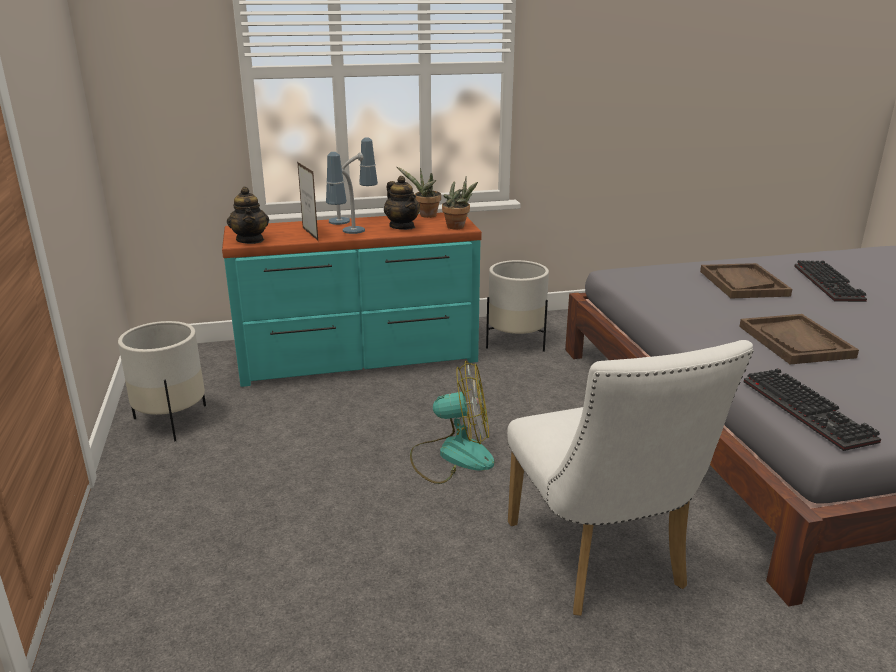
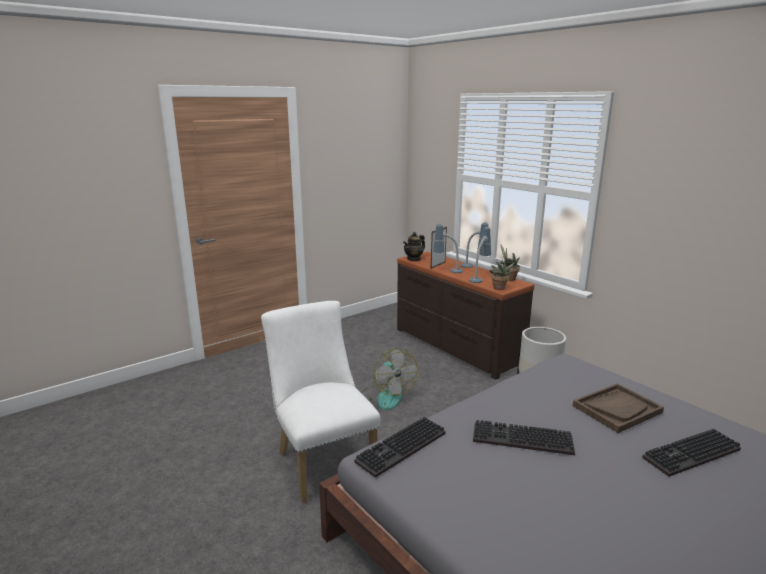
camera: 65 degrees right, 5 degrees down
(171, 421) = (355, 327): white planter -> none
(359, 359) = (455, 347): turquoise dresser -> brown dresser
(402, 226) = (479, 278): teapot -> table lamp
(601, 564) = (323, 460): white chair -> white chair turned 105 degrees clockwise
(795, 341) = (520, 440): brown tray -> keyboard

